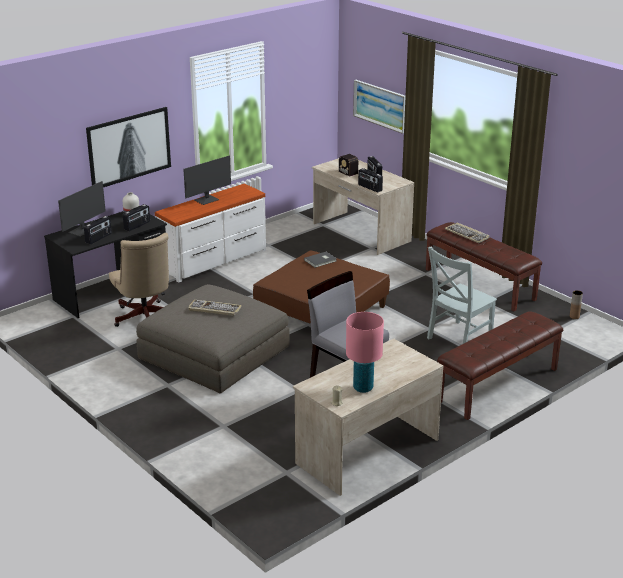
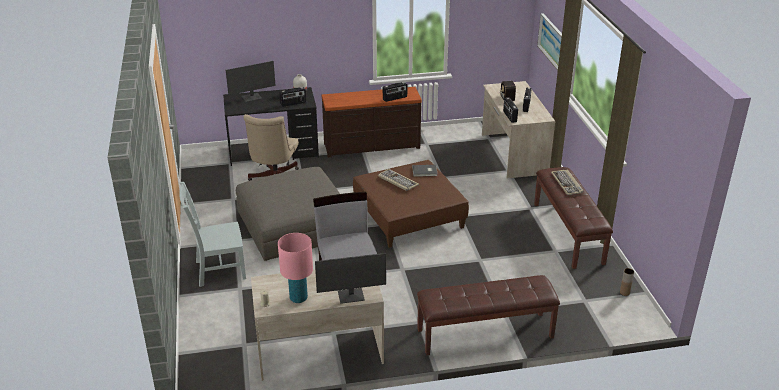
camera: 30 degrees right, 5 degrees up
(99, 238) = (256, 107): radio -> radio (395, 98)
(128, 147) = (306, 37): picture -> none
(207, 200) = (370, 94): monitor -> monitor (351, 296)
(214, 260) = (372, 146): white dresser -> brown dresser
(214, 309) = (292, 190): keyboard -> keyboard (397, 181)
(457, 338) = (495, 278): grey chair -> grey chair (218, 270)

